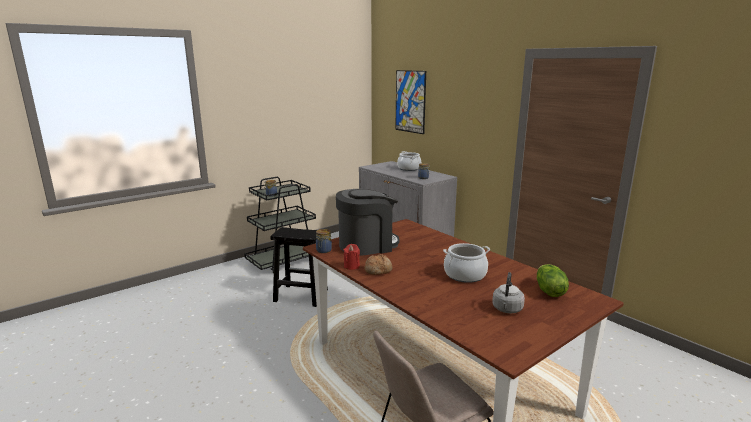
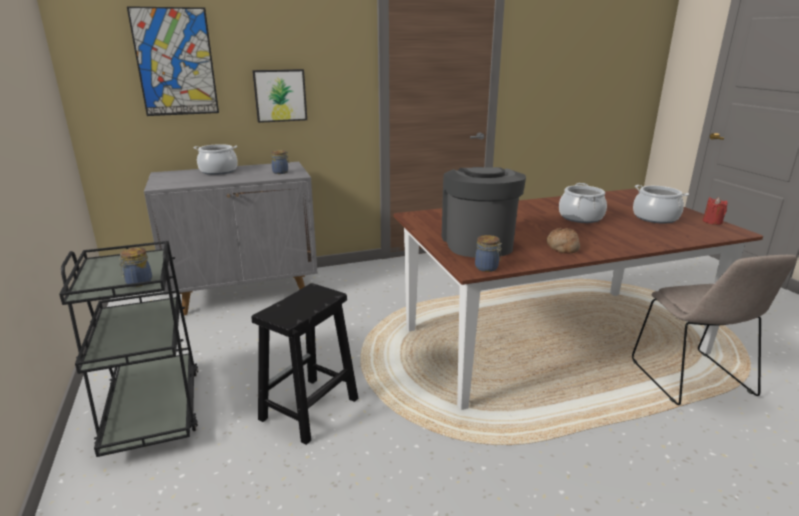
camera: 70 degrees left, 5 degrees up
(351, 266) = (547, 258): red candle -> red candle (712, 221)
(454, 129) = (280, 95): none -> picture
(507, 309) = (655, 217): grey kettle -> cooking pot
(549, 291) = (618, 200): lettuce -> none

